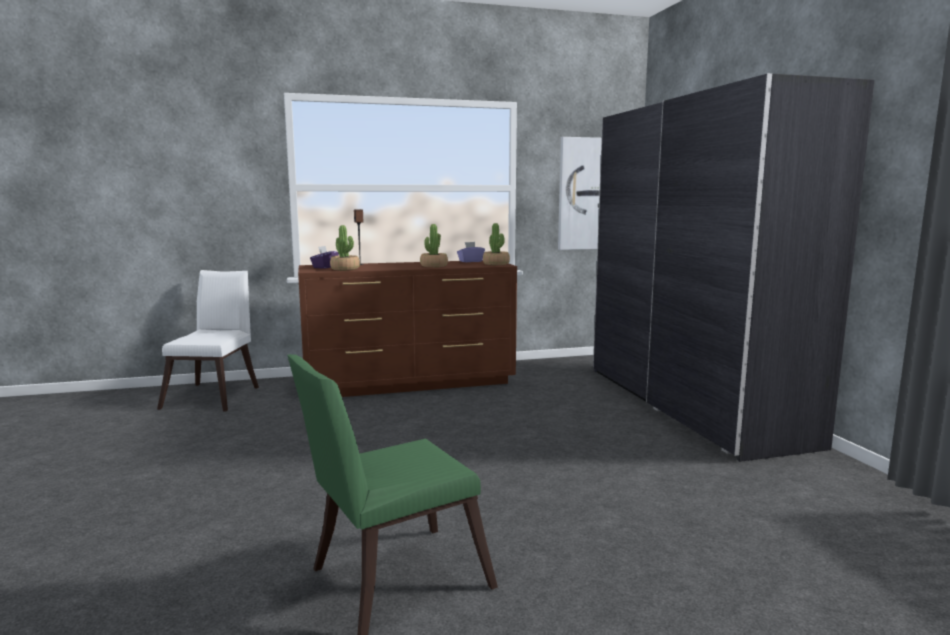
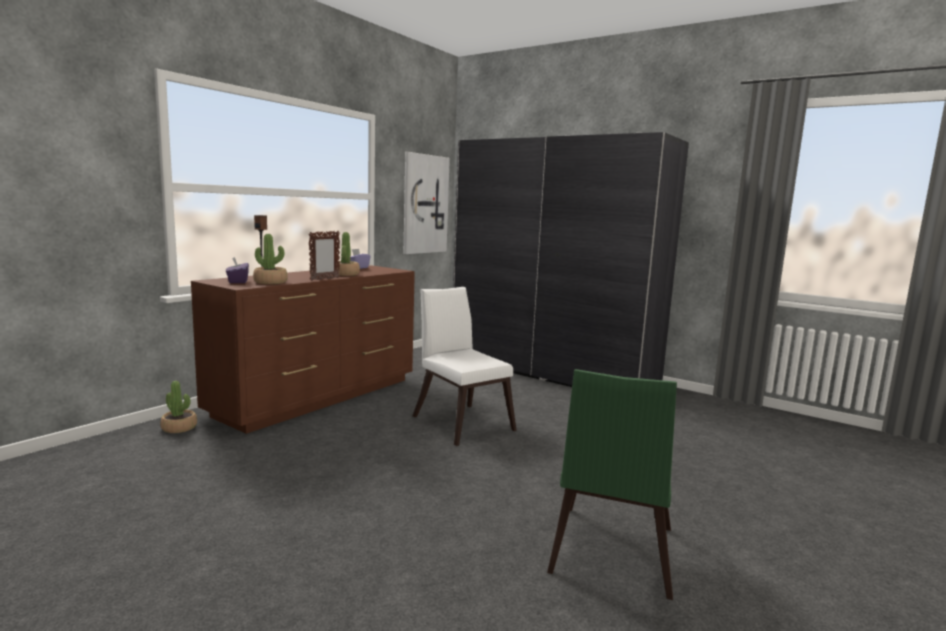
camera: 40 degrees left, 0 degrees up
(215, 396) = (106, 458): white chair -> white chair (460, 421)
(397, 269) = (324, 279): none -> picture frame
(496, 264) = (390, 269): potted plant -> potted plant (179, 428)

